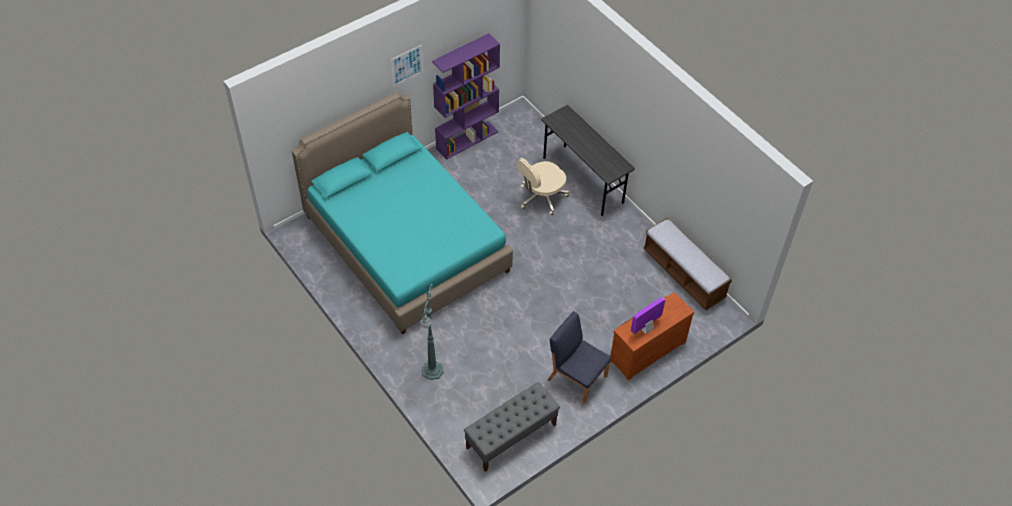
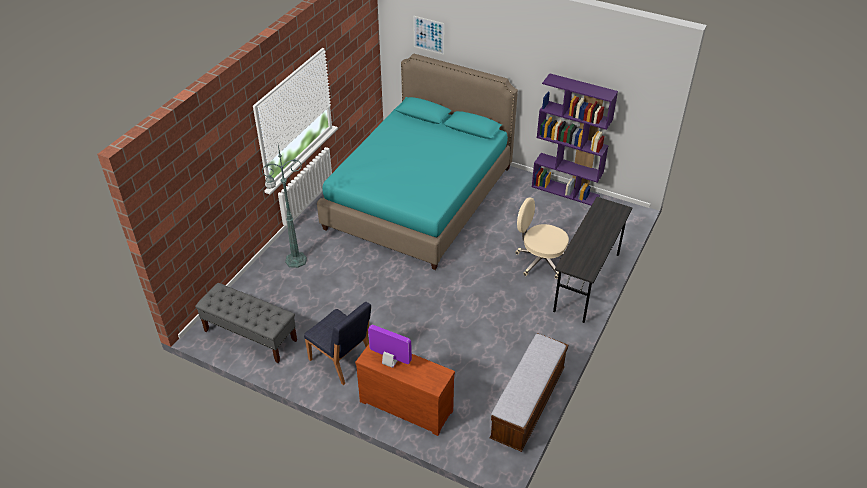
camera: 65 degrees right, 10 degrees down
(407, 65) = (526, 60): picture -> picture (429, 35)
(576, 377) = (341, 360): blue chair -> blue chair turned 120 degrees clockwise

